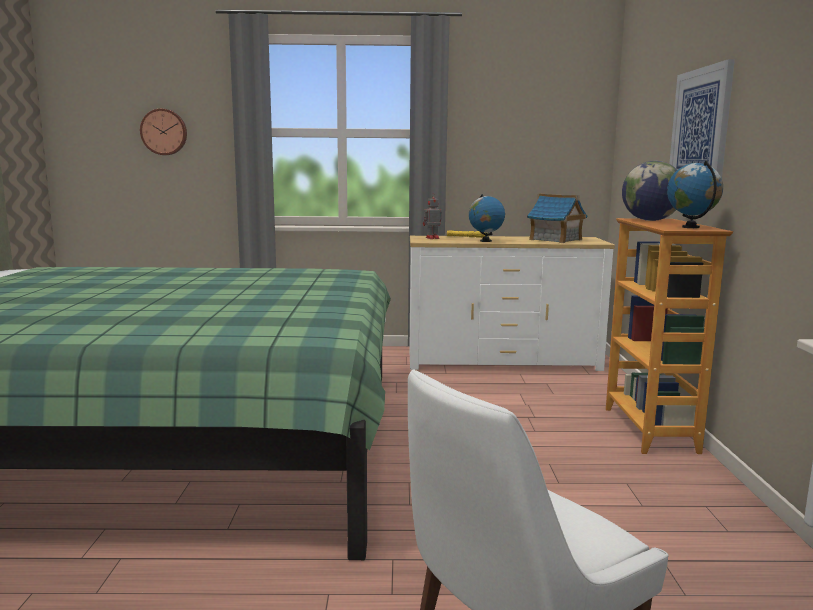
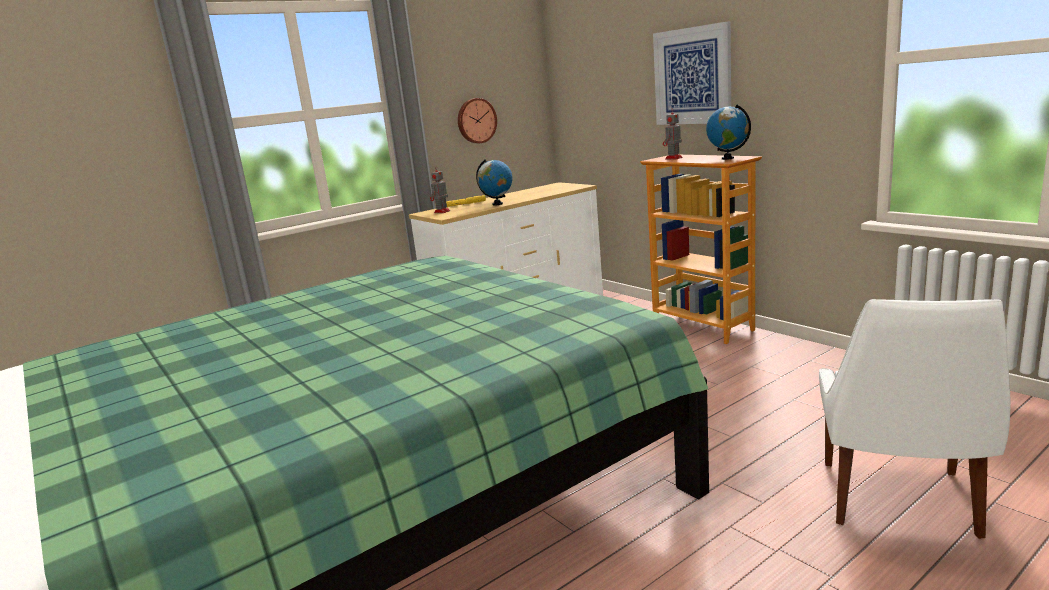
camera: 35 degrees left, 5 degrees up
(164, 132) = (74, 142): wall clock -> wall clock (476, 121)
(555, 240) = (543, 191): toy house -> none
(650, 220) = (673, 158): globe -> toy robot

